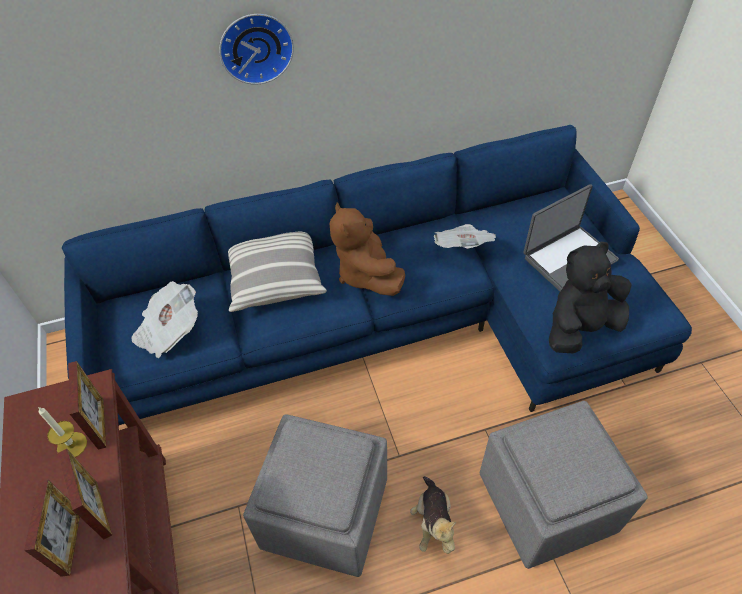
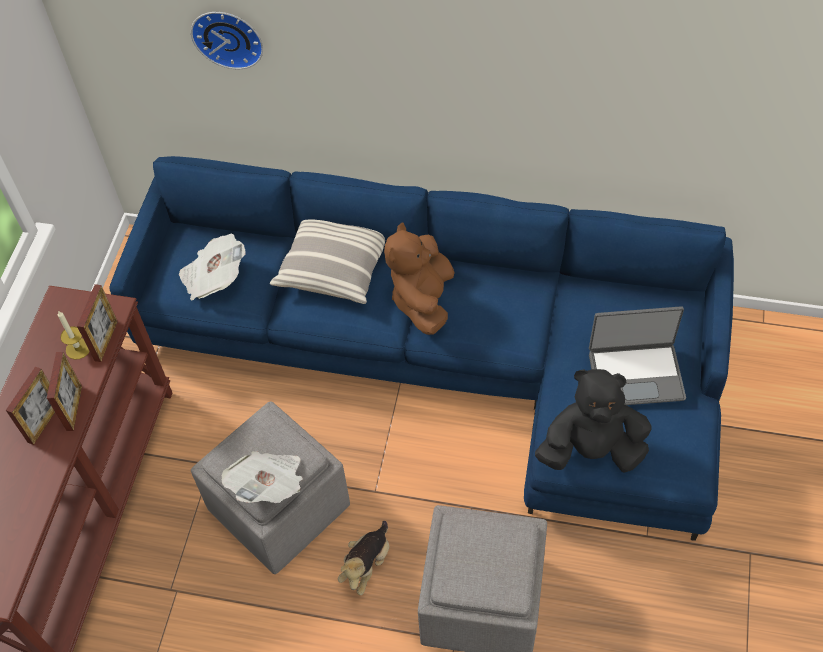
camera: 30 degrees right, 5 degrees up
(255, 47) = (371, 50): wall clock -> wall clock (228, 36)
(462, 248) = (535, 314): newspaper -> newspaper (269, 485)

